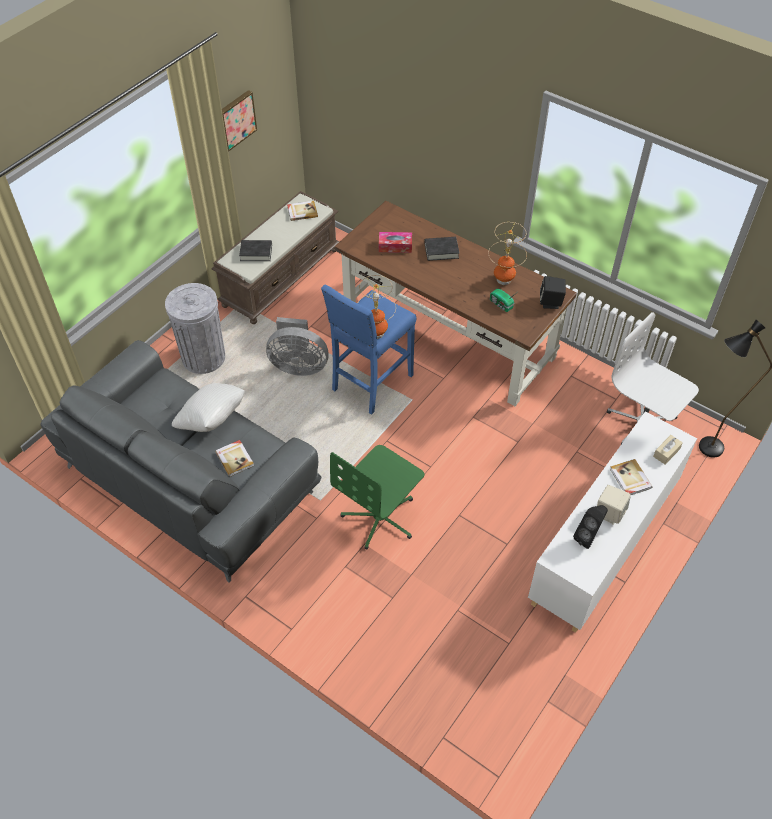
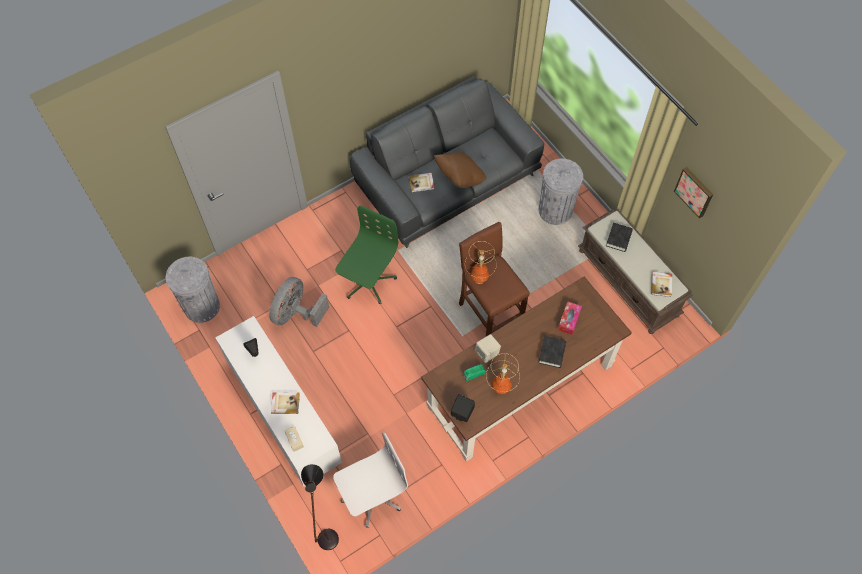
camera: 110 degrees right, 10 degrees up
(212, 421) = (459, 178): white pillow -> brown pillow
(298, 365) = (525, 269): grey fan -> grey fan (296, 313)
(371, 383) = (489, 313): blue stool -> brown stool
(380, 517) = (368, 281): green office chair -> green office chair turned 60 degrees clockwise
(511, 715) = (201, 306): none -> grey trash can
(609, 513) = (266, 376): beige speaker -> beige speaker (487, 353)

